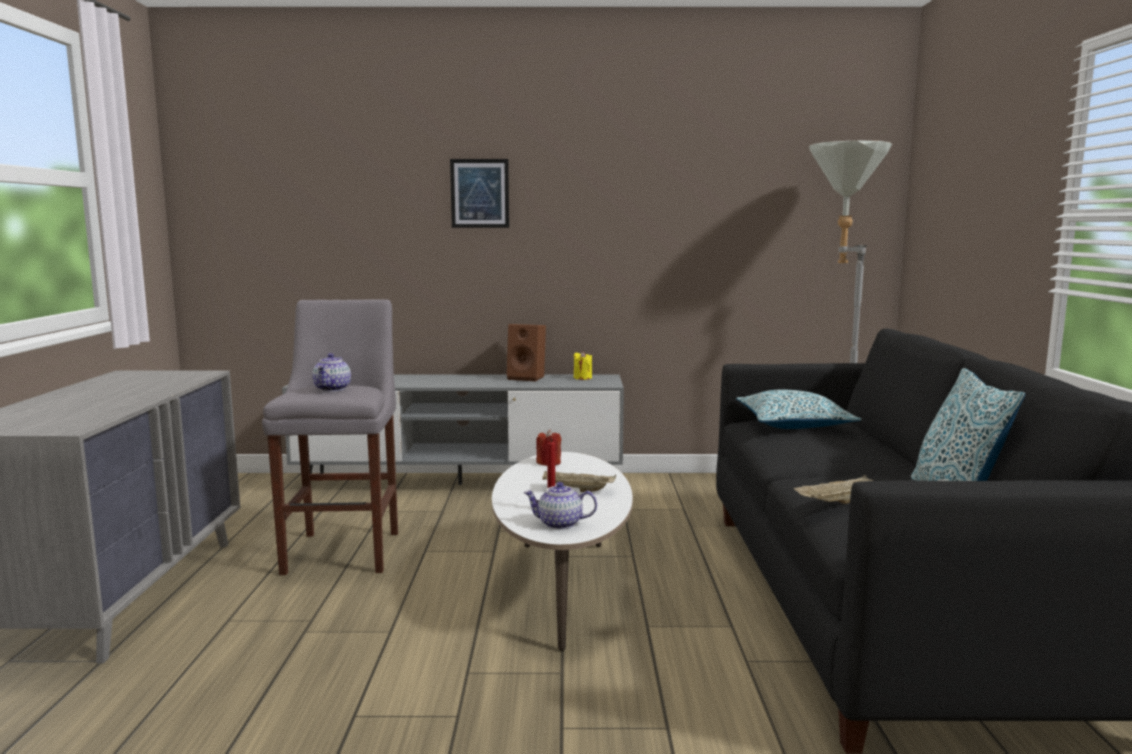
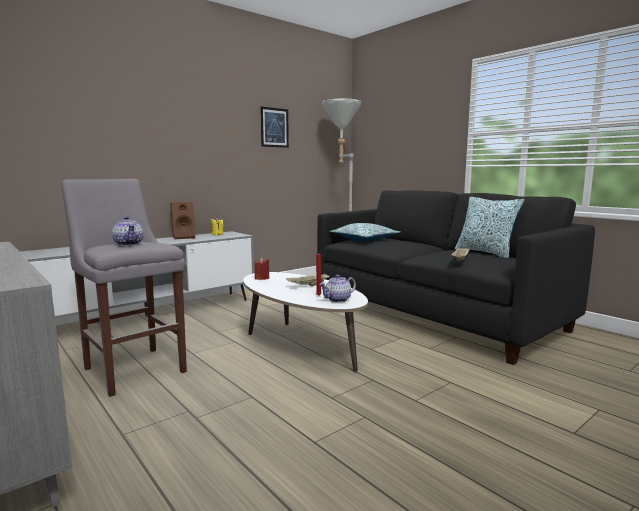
camera: 40 degrees left, 0 degrees up
(479, 193) = (138, 112): picture -> picture (274, 127)

